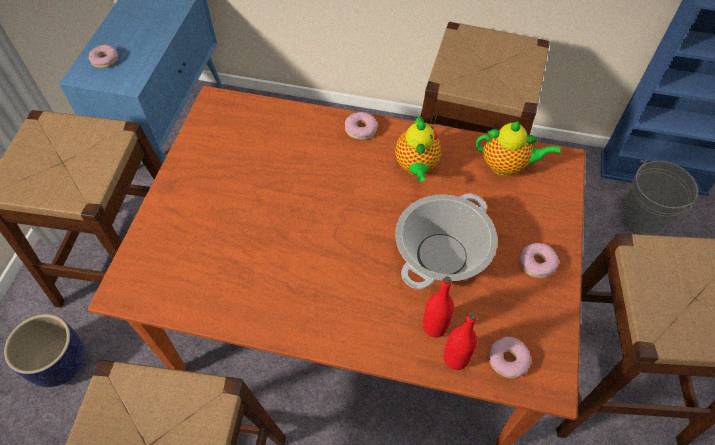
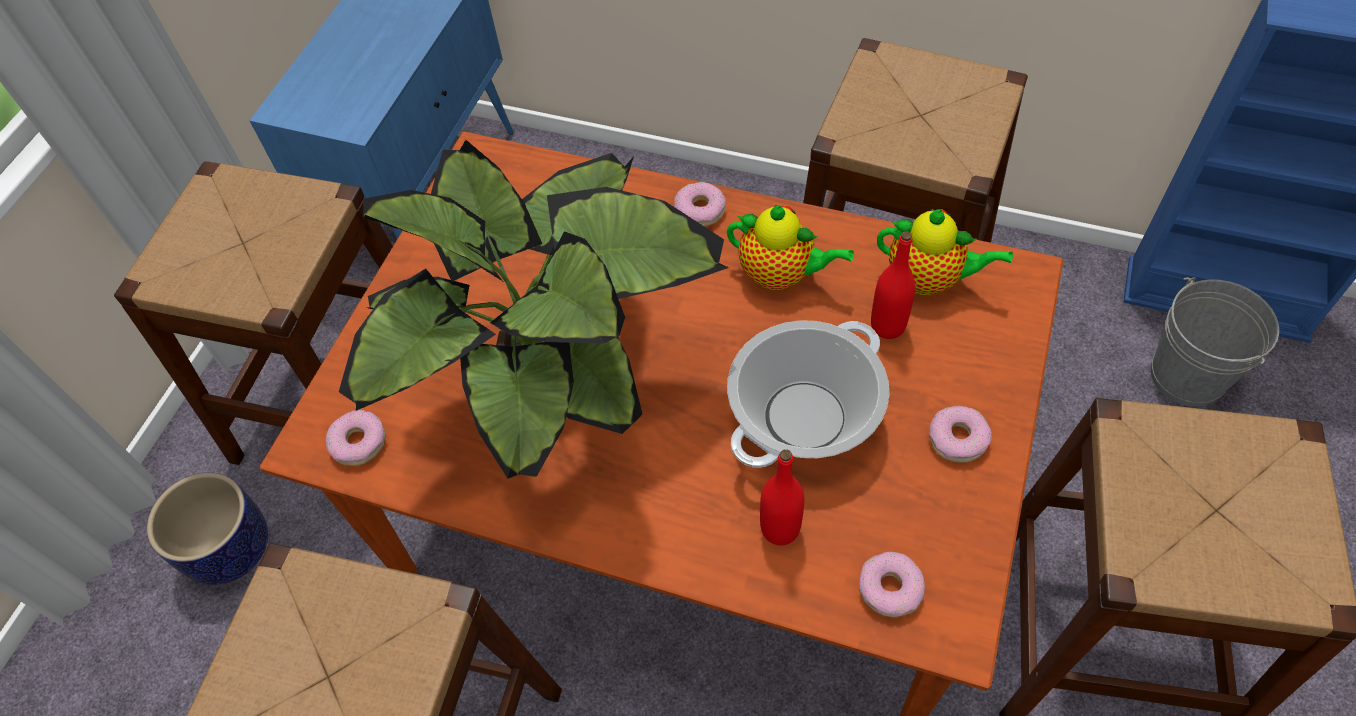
camera: 10 degrees right, 0 degrees up
(104, 60) = (320, 85): donut -> donut (358, 442)
(284, 245) = (560, 388): none -> potted plant
(416, 167) = (781, 275): teapot -> teapot turned 75 degrees counterclockwise
(455, 358) = (807, 580): red bottle -> red bottle (888, 326)

